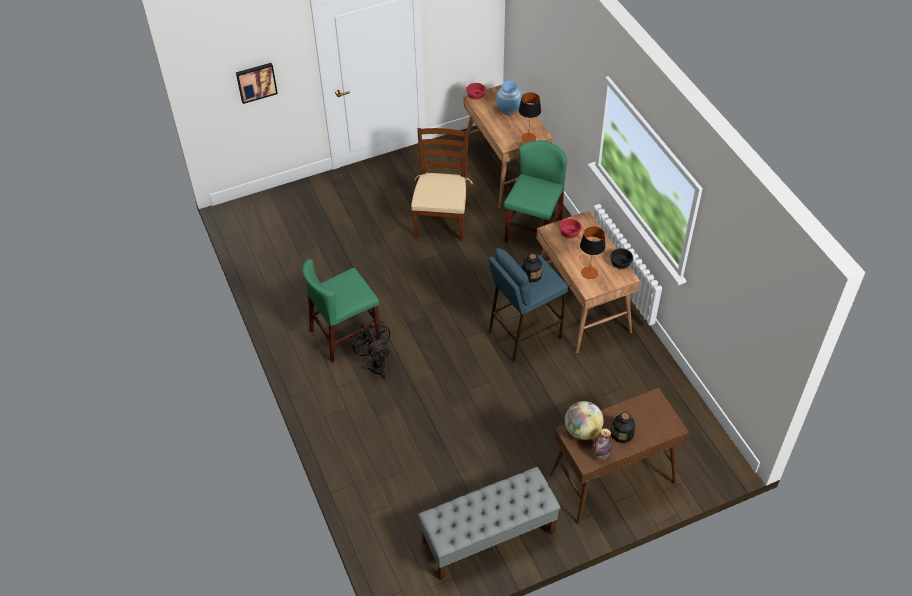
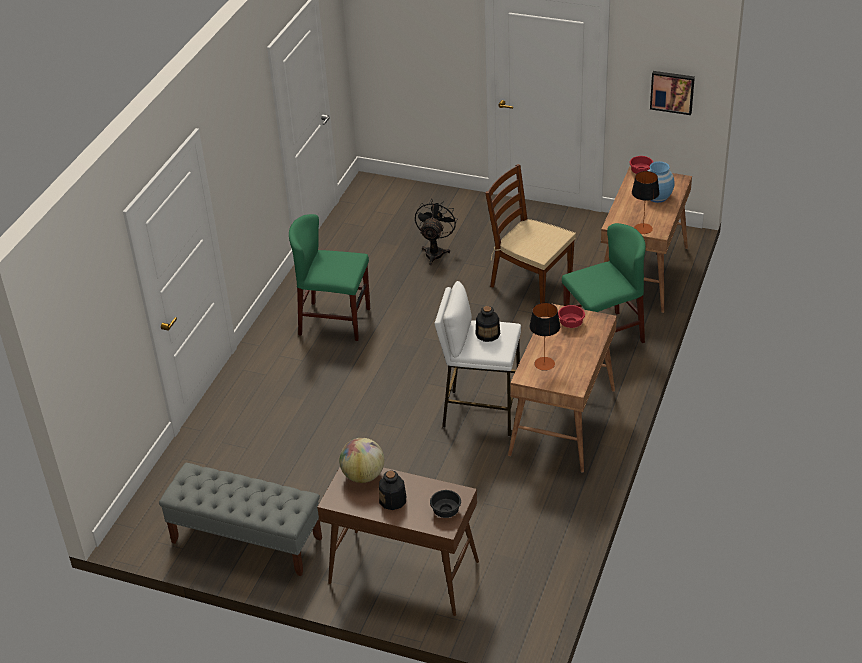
camera: 45 degrees right, 10 degrees down
(256, 82) = (417, 51): picture -> picture (672, 91)
(376, 364) = (329, 357): black fan -> black fan (435, 252)
(441, 220) = (530, 281): brown chair -> brown chair turned 105 degrees counterclockwise
(524, 335) = (480, 412): blue stool -> white stool
(600, 455) = (352, 502): bottle -> none
(621, 264) = (583, 374): black bowl -> black bowl (445, 512)

